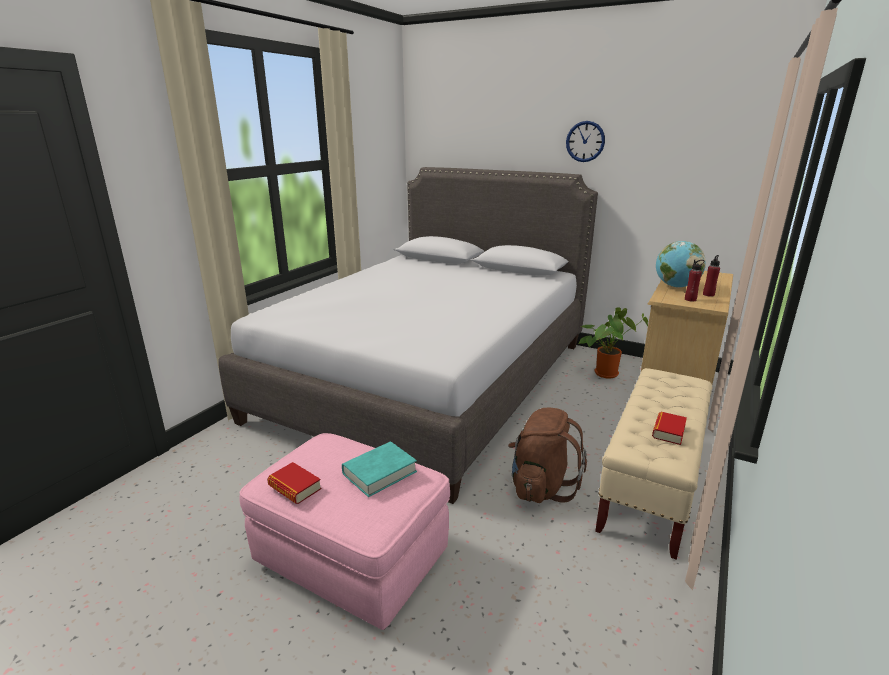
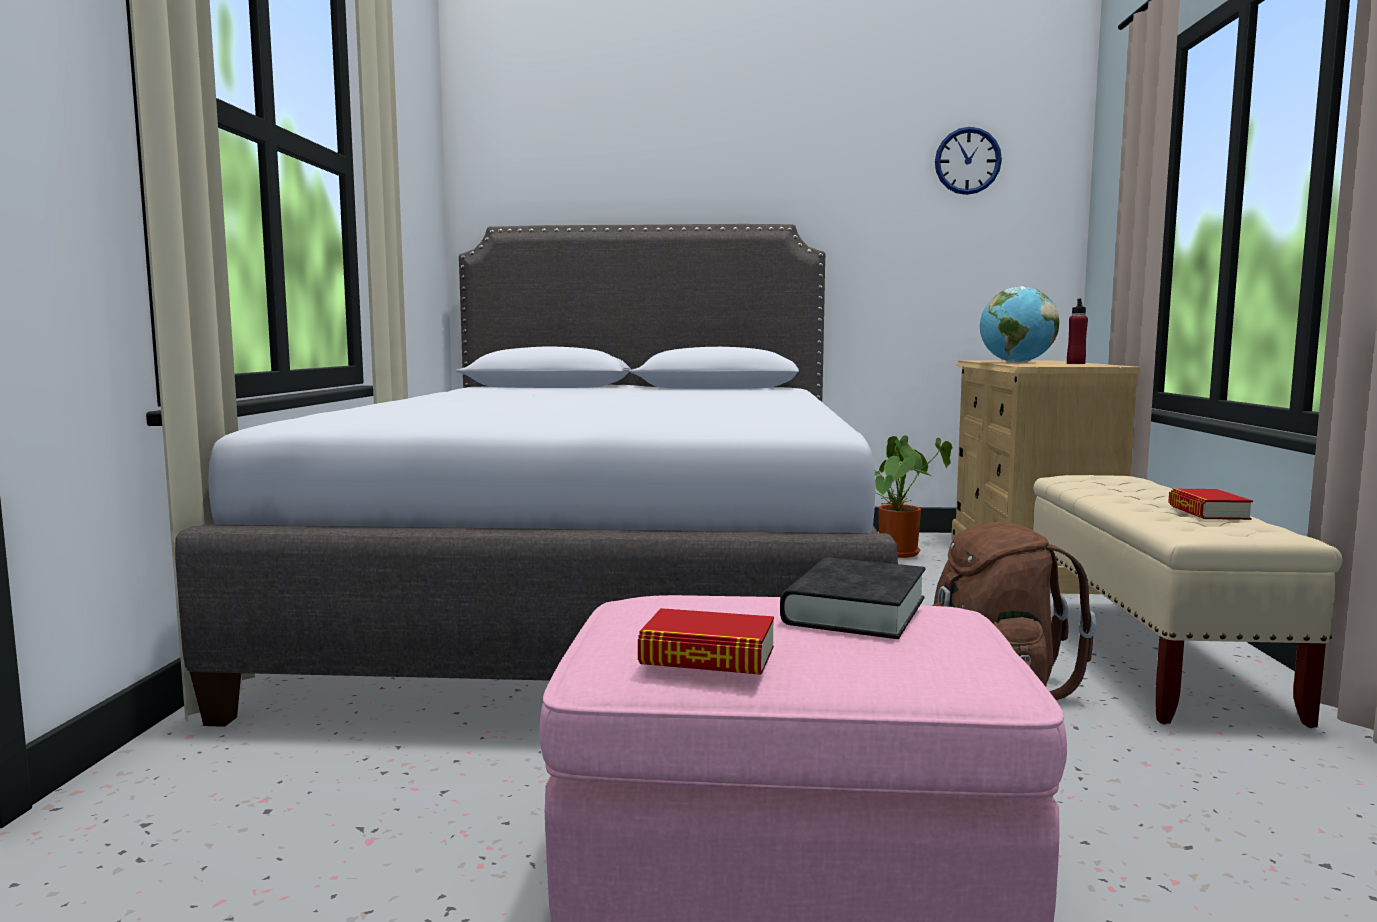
camera: 25 degrees left, 15 degrees down
(379, 473) = (855, 611): turquoise book -> black book
(585, 141) = (793, 174): wall clock -> wall clock (967, 161)
(690, 299) = (1066, 365): red bottle -> none

